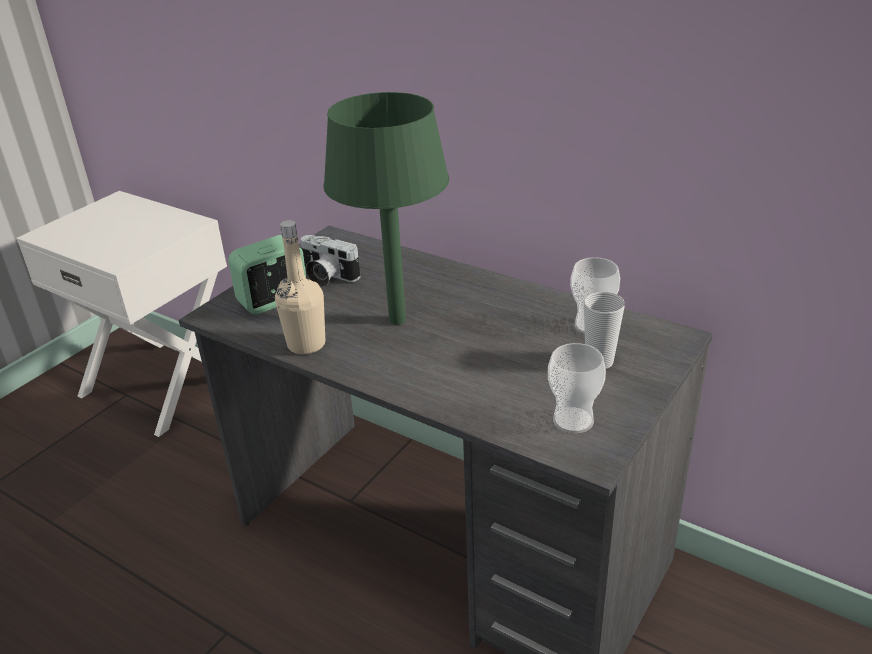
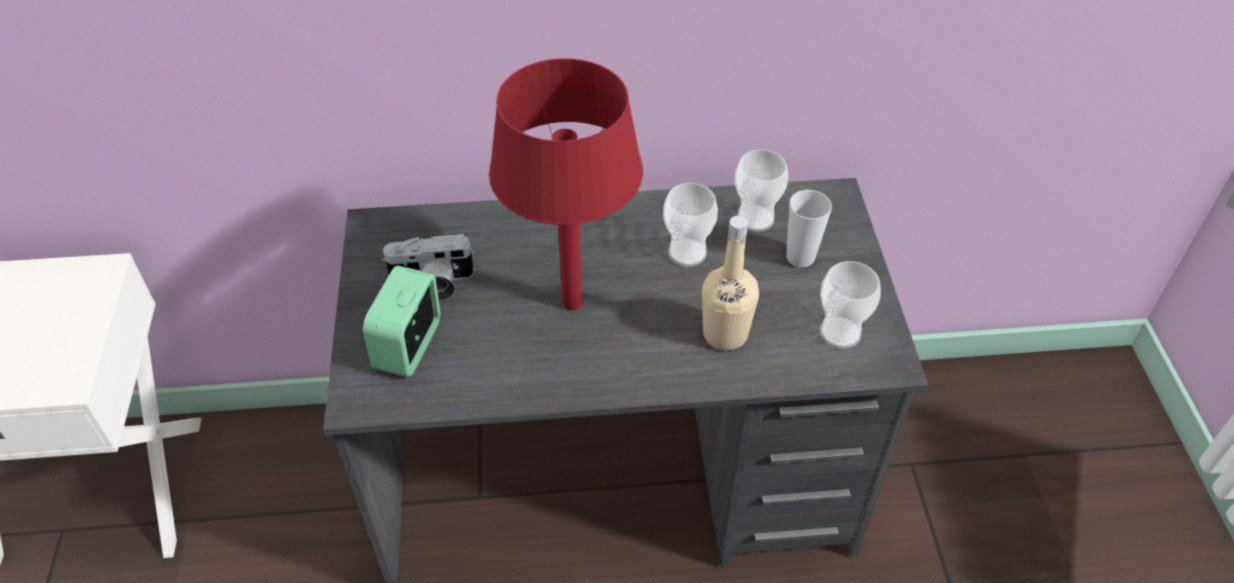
camera: 40 degrees left, 15 degrees up
(306, 344) = (513, 382): beige bottle -> beige bottle (725, 334)
(399, 320) = (573, 302): green table lamp -> red table lamp
(512, 325) = (687, 253): none -> cup

